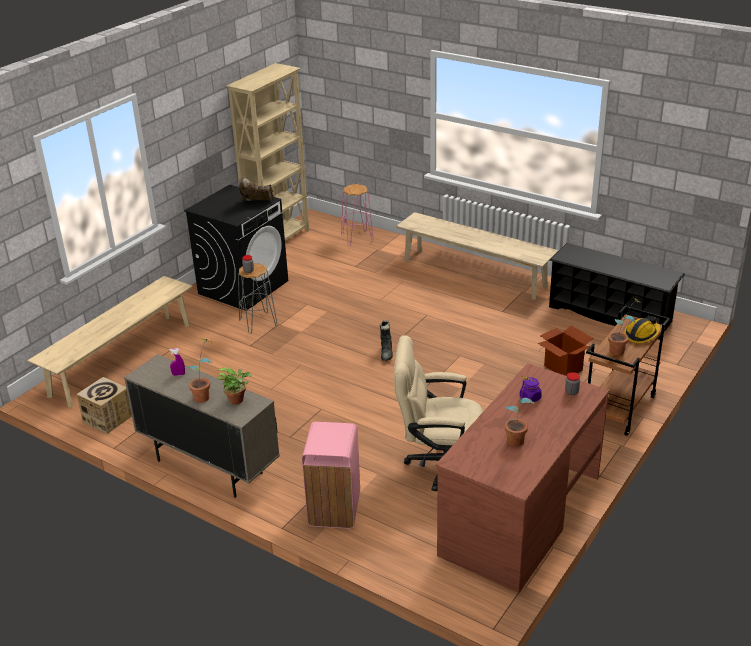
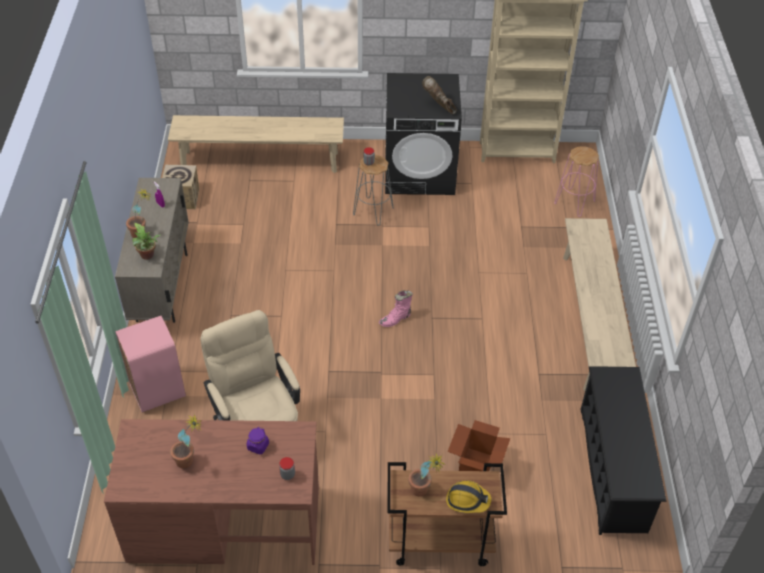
camera: 55 degrees right, 15 degrees up
(386, 353) = (396, 319): black boot -> pink boot

